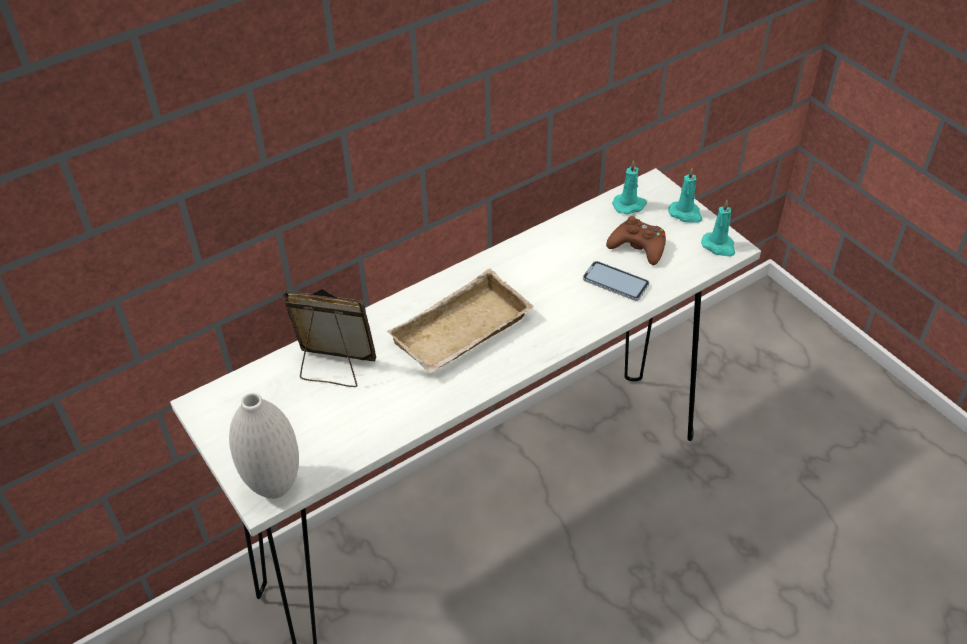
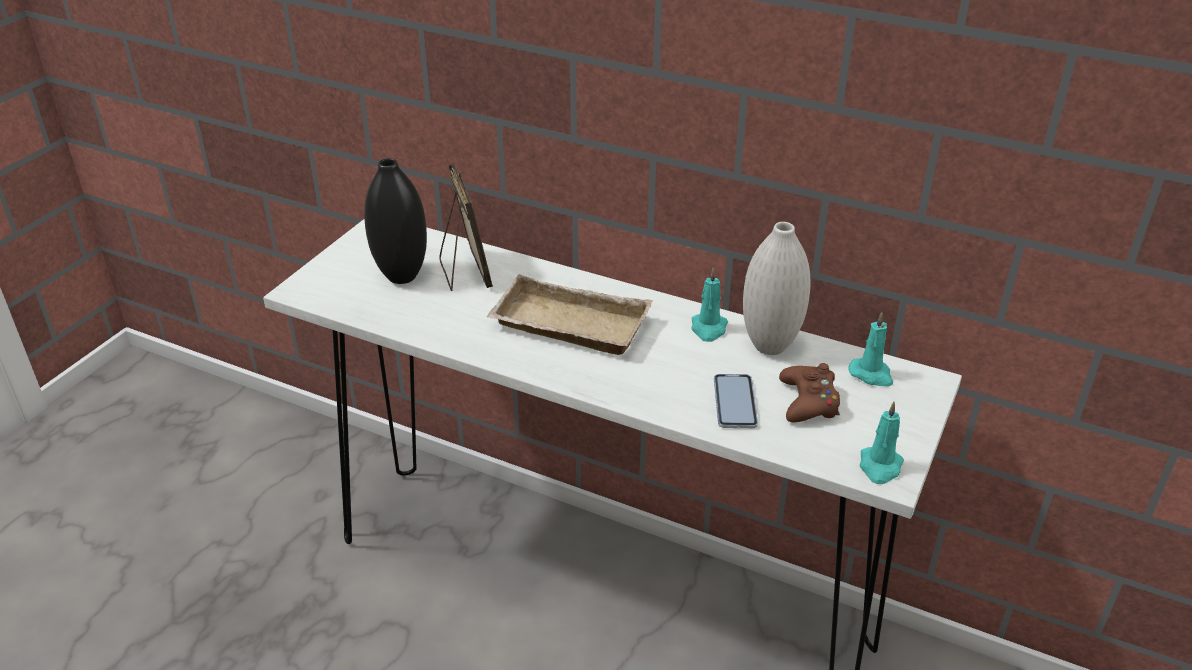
camera: 60 degrees right, 10 degrees down
(274, 486) = (313, 291): white vase -> white vase (770, 346)
(303, 413) = (402, 276): none -> black vase
(686, 214) = (907, 422): turquoise candle -> turquoise candle (708, 329)

